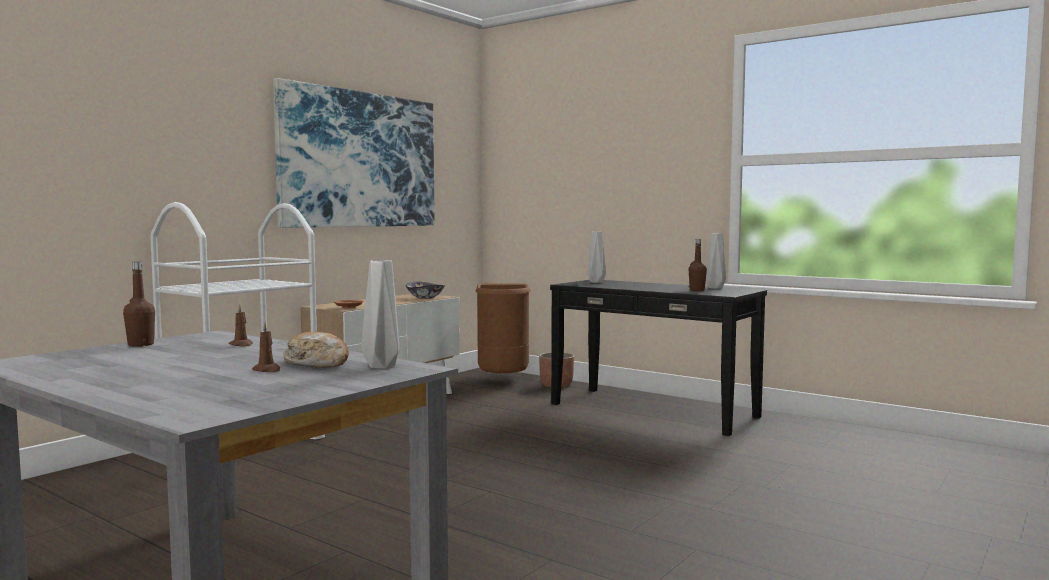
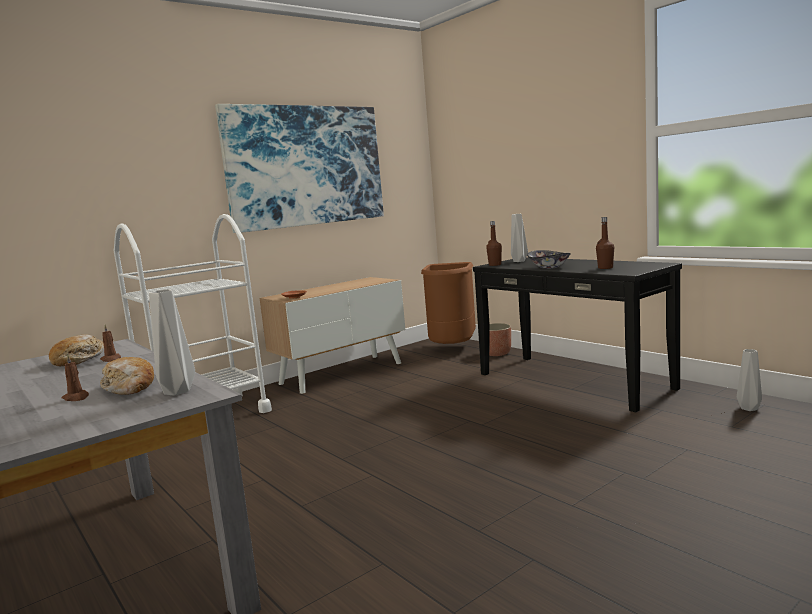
camera: 15 degrees right, 5 degrees up
(140, 344) = (39, 360): brown bottle -> brown bottle (495, 265)
(197, 344) = (79, 359): none -> bread
(425, 298) = (371, 282): bowl -> bowl (549, 267)
(714, 288) = (627, 263): grey vase -> grey vase (748, 409)

